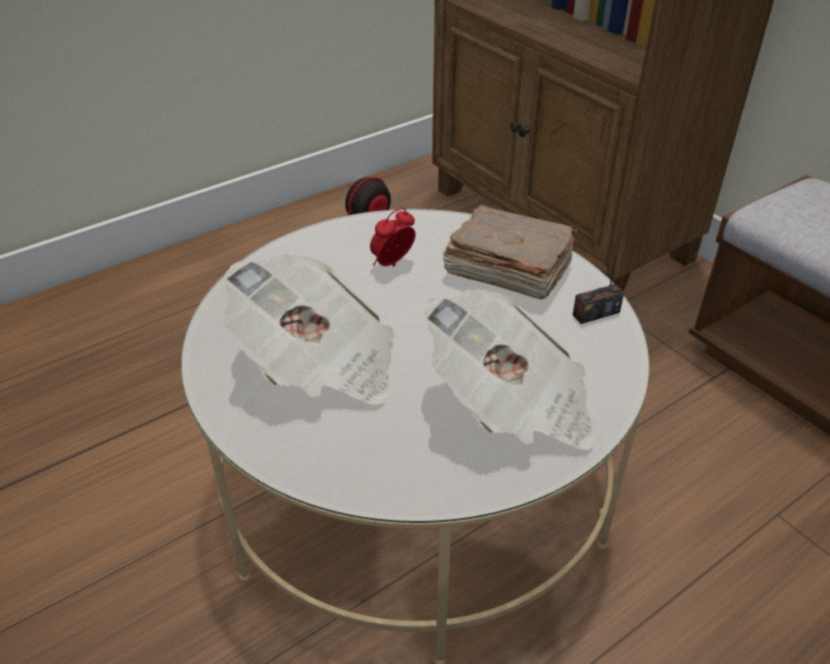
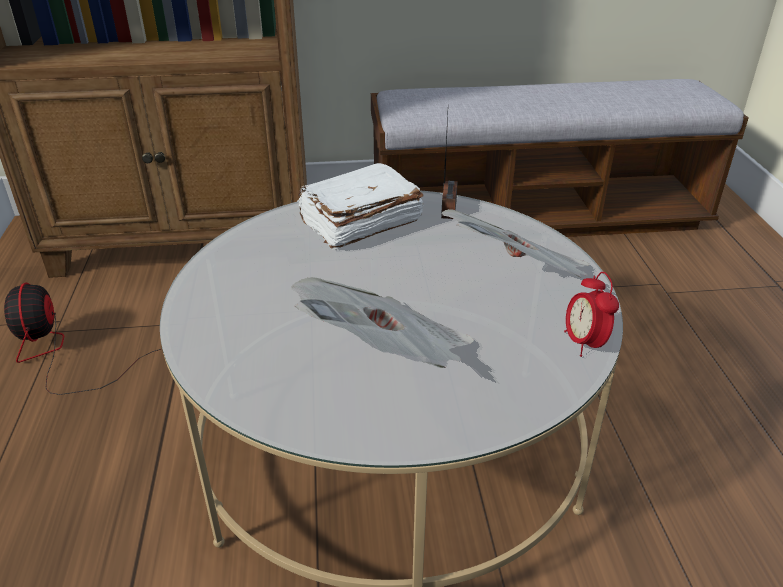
camera: 60 degrees left, 5 degrees down
(392, 264) = (288, 272): alarm clock -> alarm clock (584, 343)
(506, 269) = (359, 223): brown book -> white book

